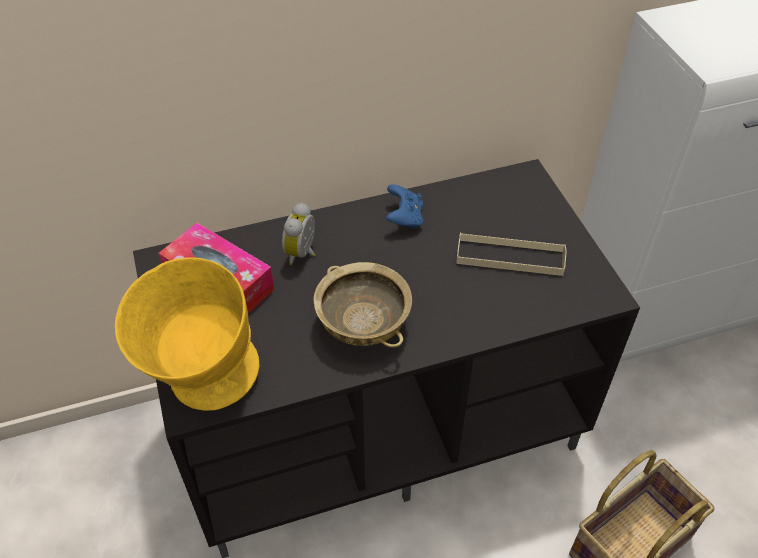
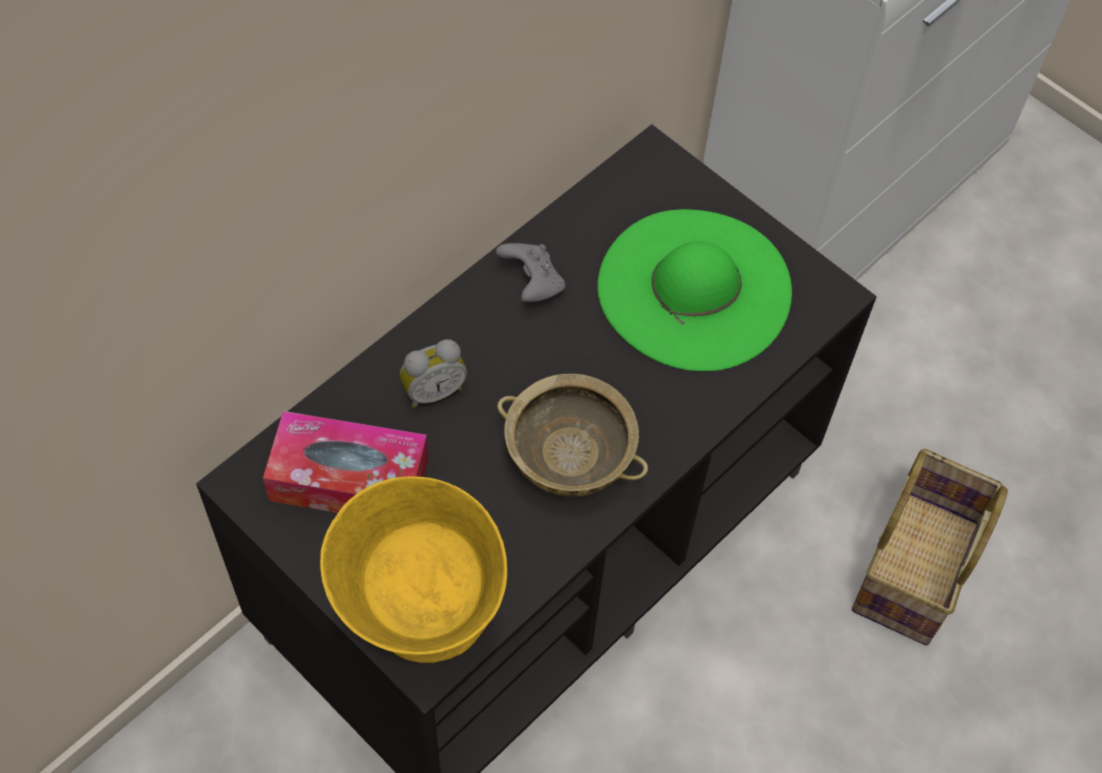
camera: 30 degrees left, 10 degrees up
(303, 253) = (433, 390): alarm clock -> alarm clock turned 105 degrees counterclockwise
(404, 218) = (532, 283): blue game controller -> grey game controller
(510, 257) = (694, 288): beige tray -> green hat

